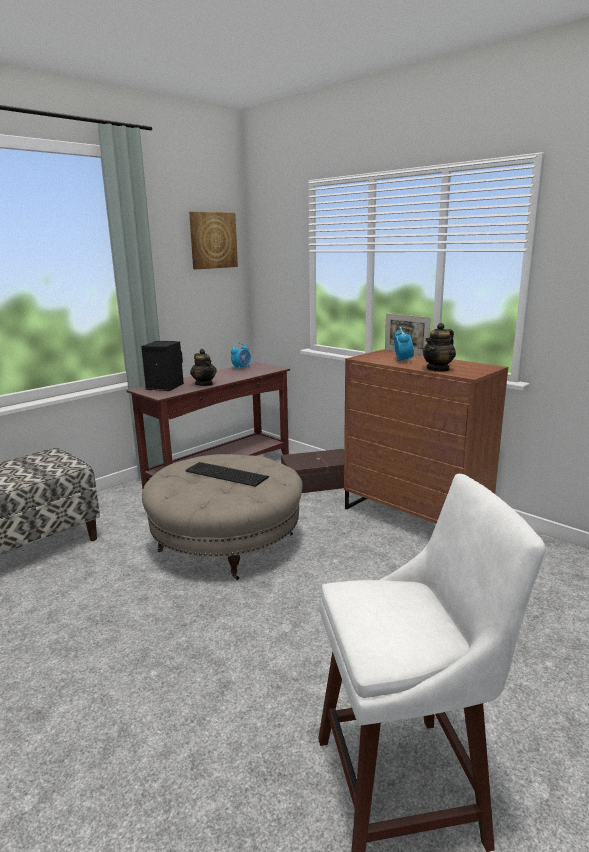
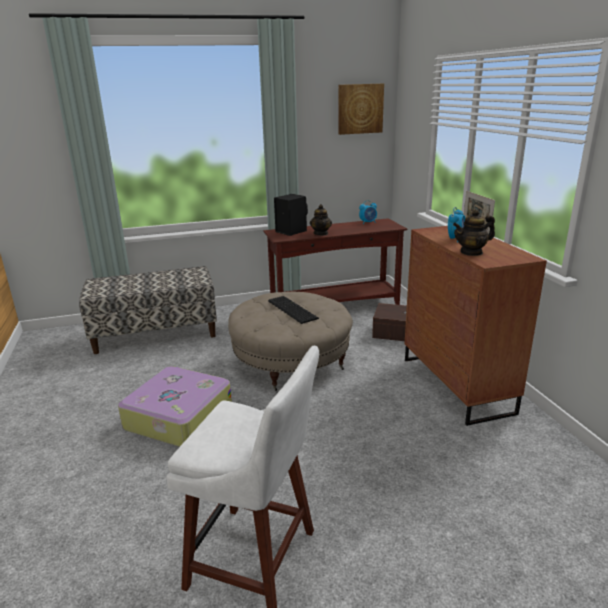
camera: 30 degrees right, 5 degrees up
(135, 654) = (177, 417): none -> suitcase

